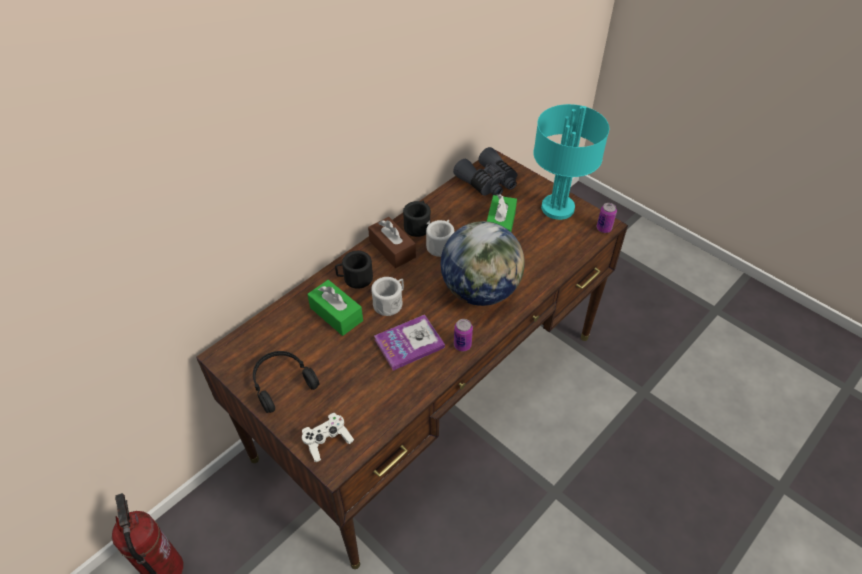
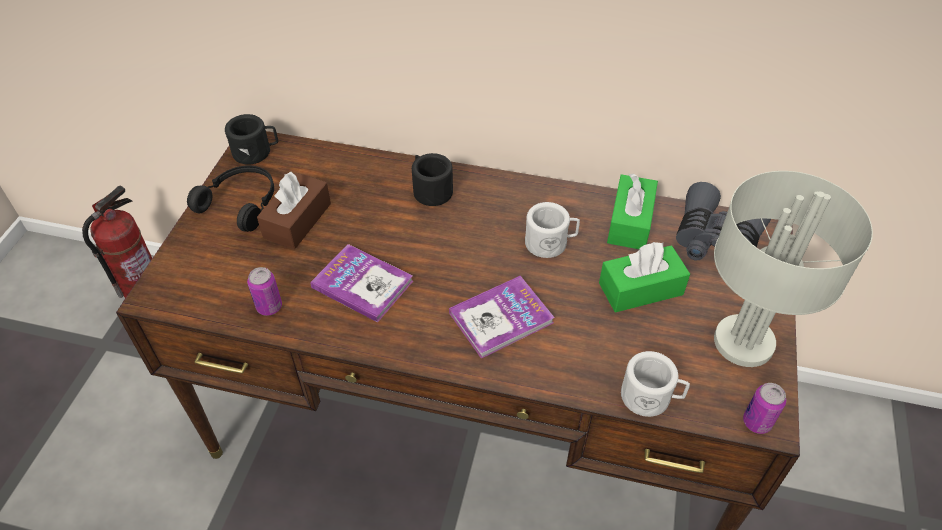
camera: 60 degrees right, 0 degrees up
(327, 441) = (181, 276): white game controller -> none
(336, 314) = (365, 200): green tissue box -> green tissue box (630, 222)
(390, 303) = (415, 238): white mug -> white mug (651, 397)
(392, 249) = (504, 200): brown tissue box -> brown tissue box (297, 221)
(418, 225) = (565, 206): black mug -> black mug (256, 152)
(462, 345) = (393, 339): can -> can (269, 307)
(480, 290) = (501, 318): globe -> book
(556, 208) = (741, 341): turquoise table lamp -> grey table lamp

